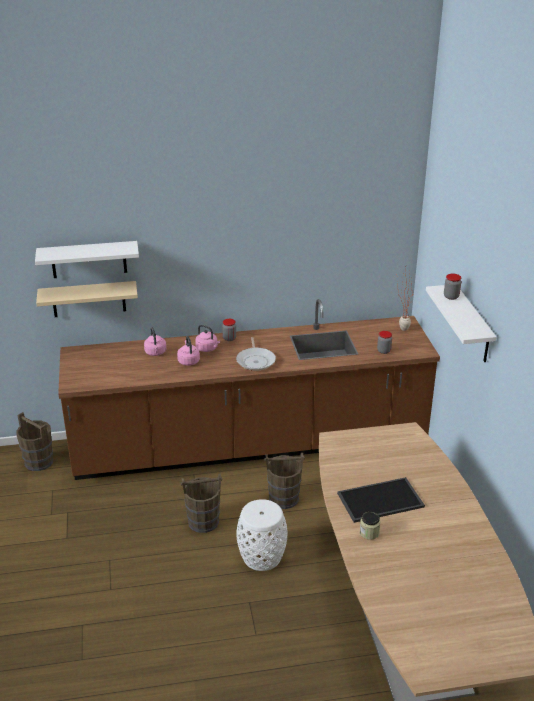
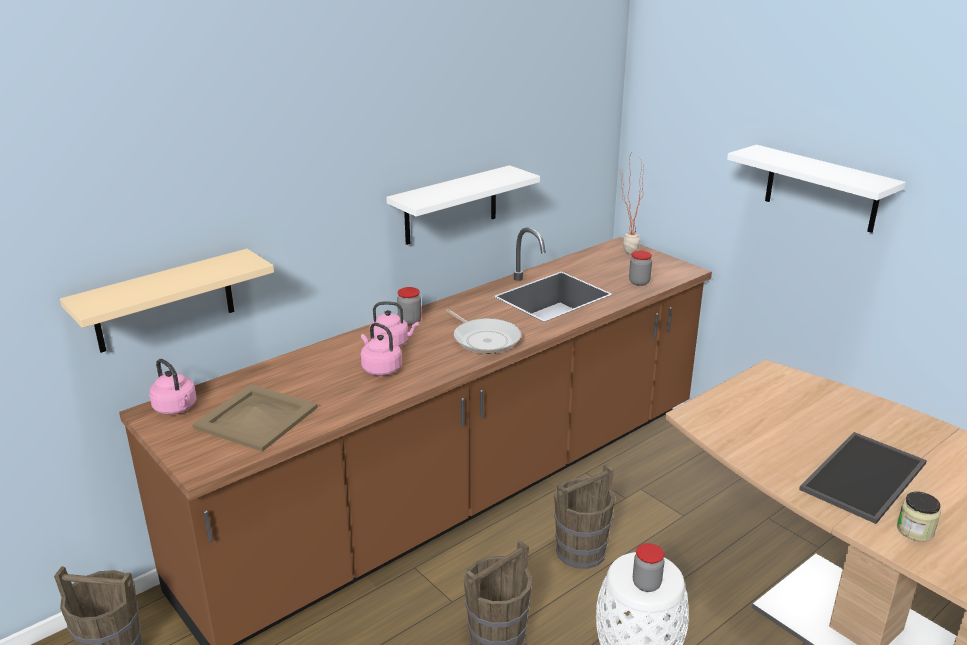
camera: 30 degrees left, 5 degrees down
(89, 259) = (159, 218): white shelf -> white shelf (451, 205)
(111, 368) = (255, 418): none -> beige tray
(155, 353) = (311, 372): pink kettle -> pink kettle (176, 408)
(451, 296) = (777, 156): jar -> jar (646, 584)

